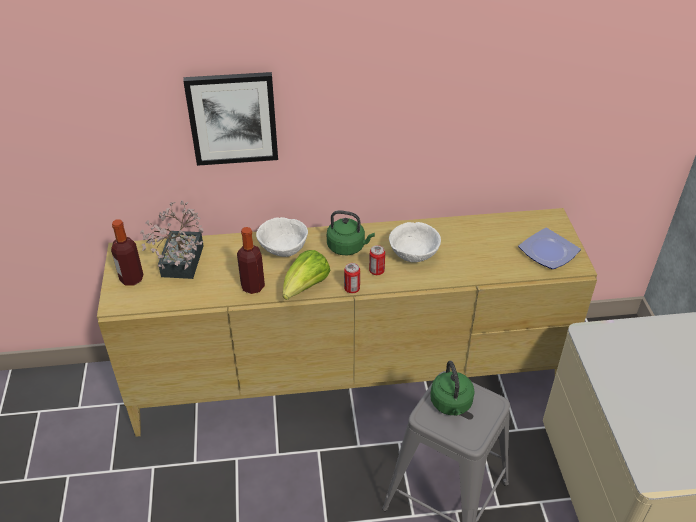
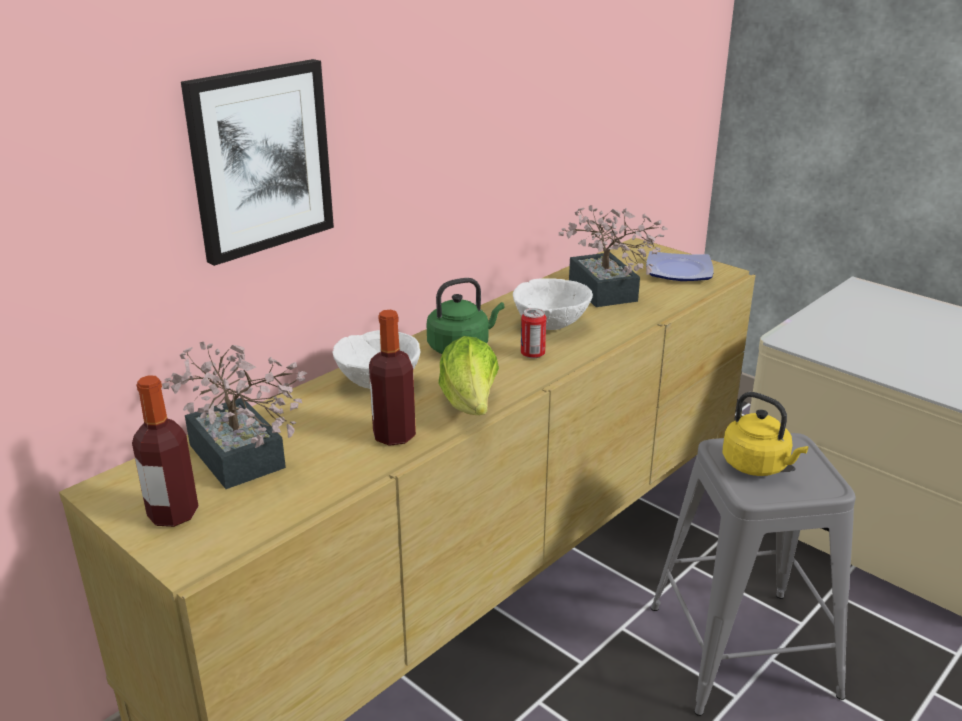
camera: 40 degrees left, 15 degrees down
(352, 289) = (530, 381): can -> none
(451, 404) = (758, 466): green kettle -> yellow kettle
(475, 248) = (605, 294): none -> potted plant

